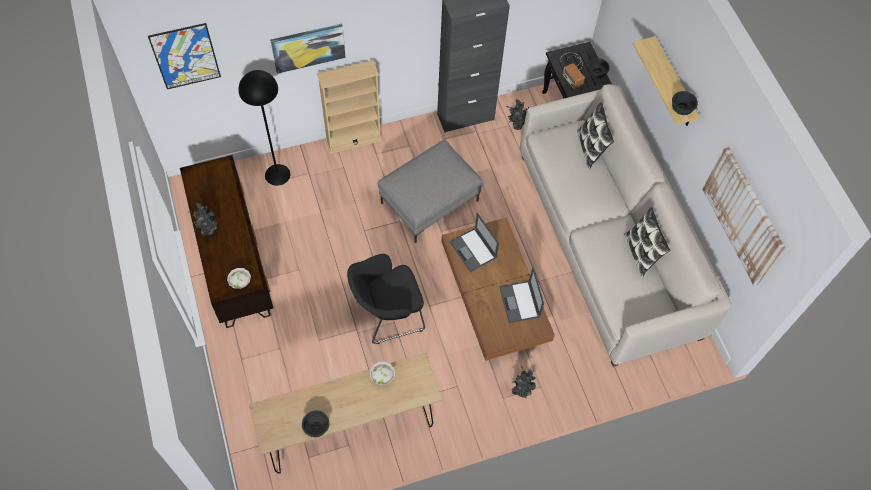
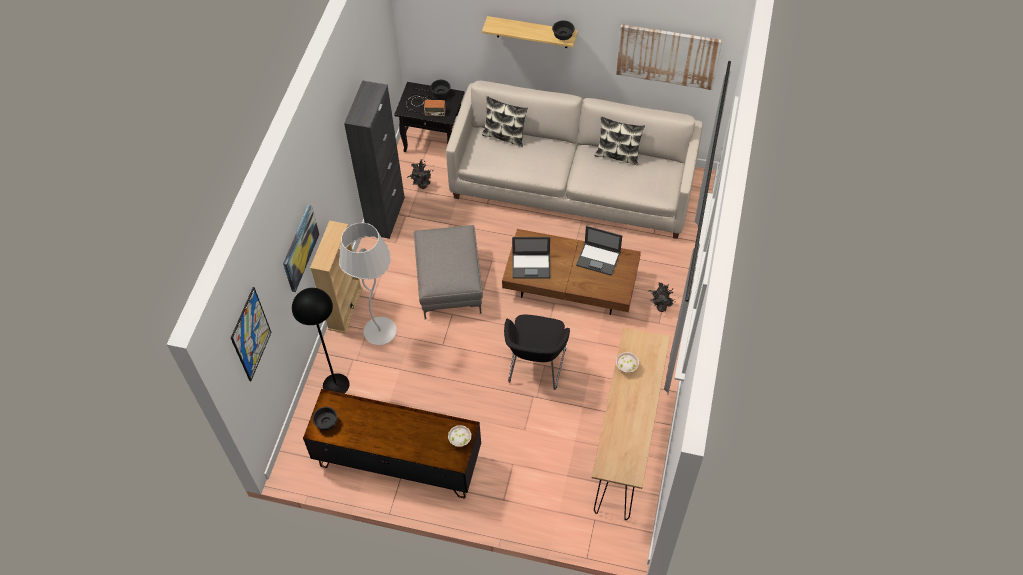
camera: 55 degrees left, 5 degrees down
(208, 230) = (388, 443): potted plant -> none
(317, 427) = (642, 434): black bowl -> black bowl (326, 422)
(347, 177) = (380, 332): none -> white floor lamp

